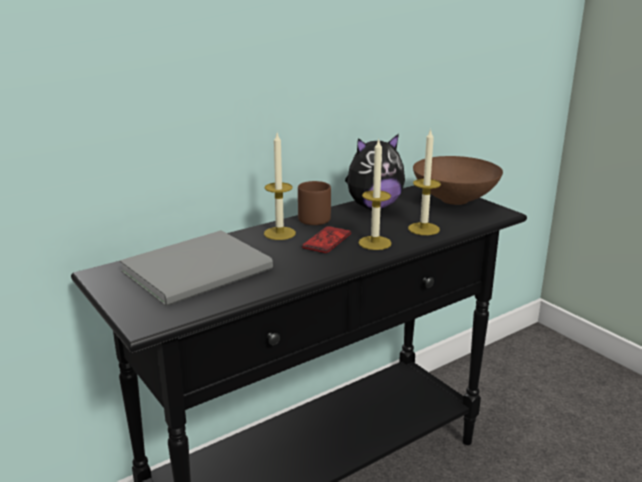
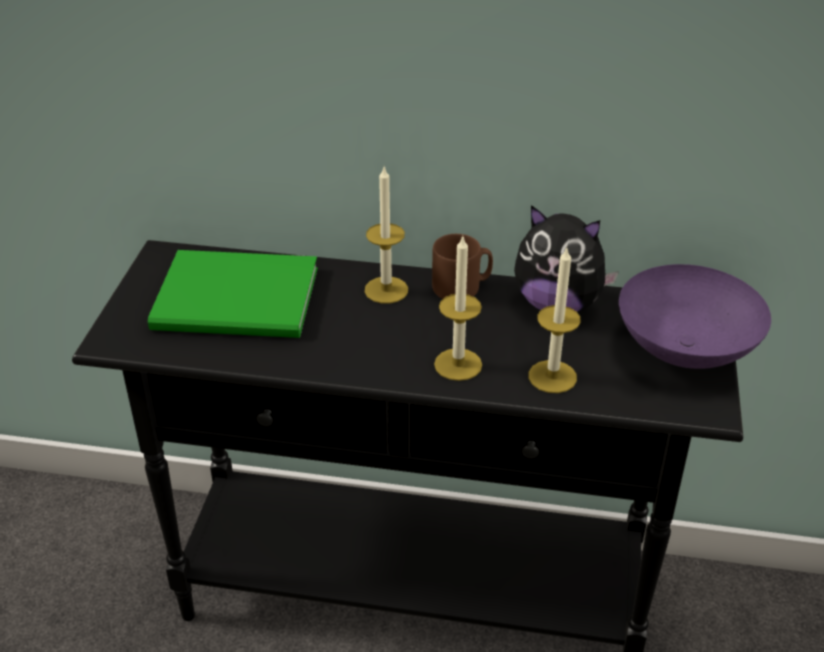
camera: 45 degrees right, 15 degrees up
(202, 270) = (240, 301): grey book -> green book
(327, 240) = (414, 330): phone -> none
(453, 200) = (682, 349): brown bowl -> purple bowl

